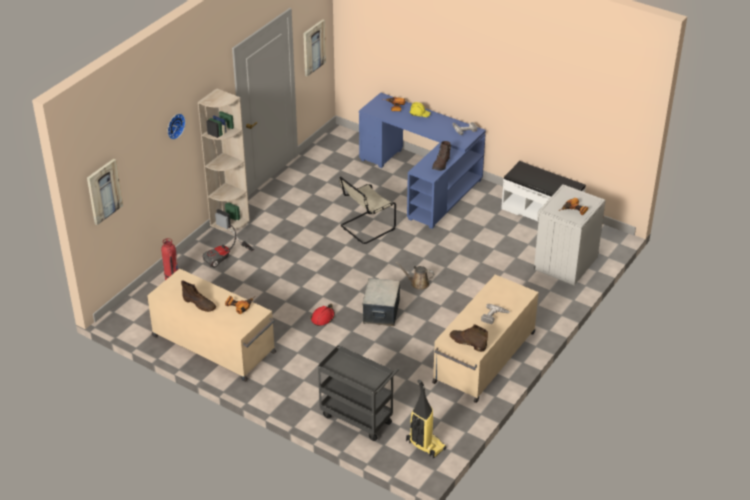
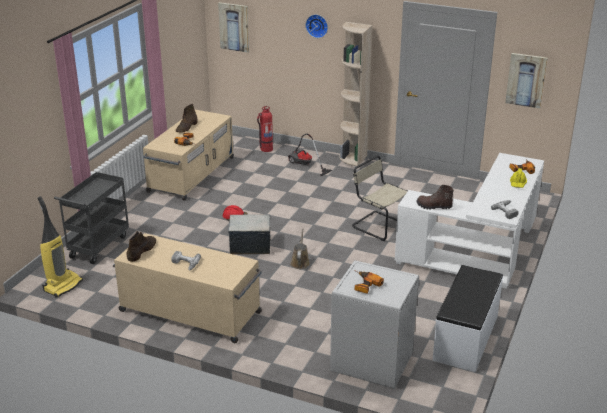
camera: 80 degrees right, 10 degrees down
(424, 180) = (481, 251): blue desk -> white desk

